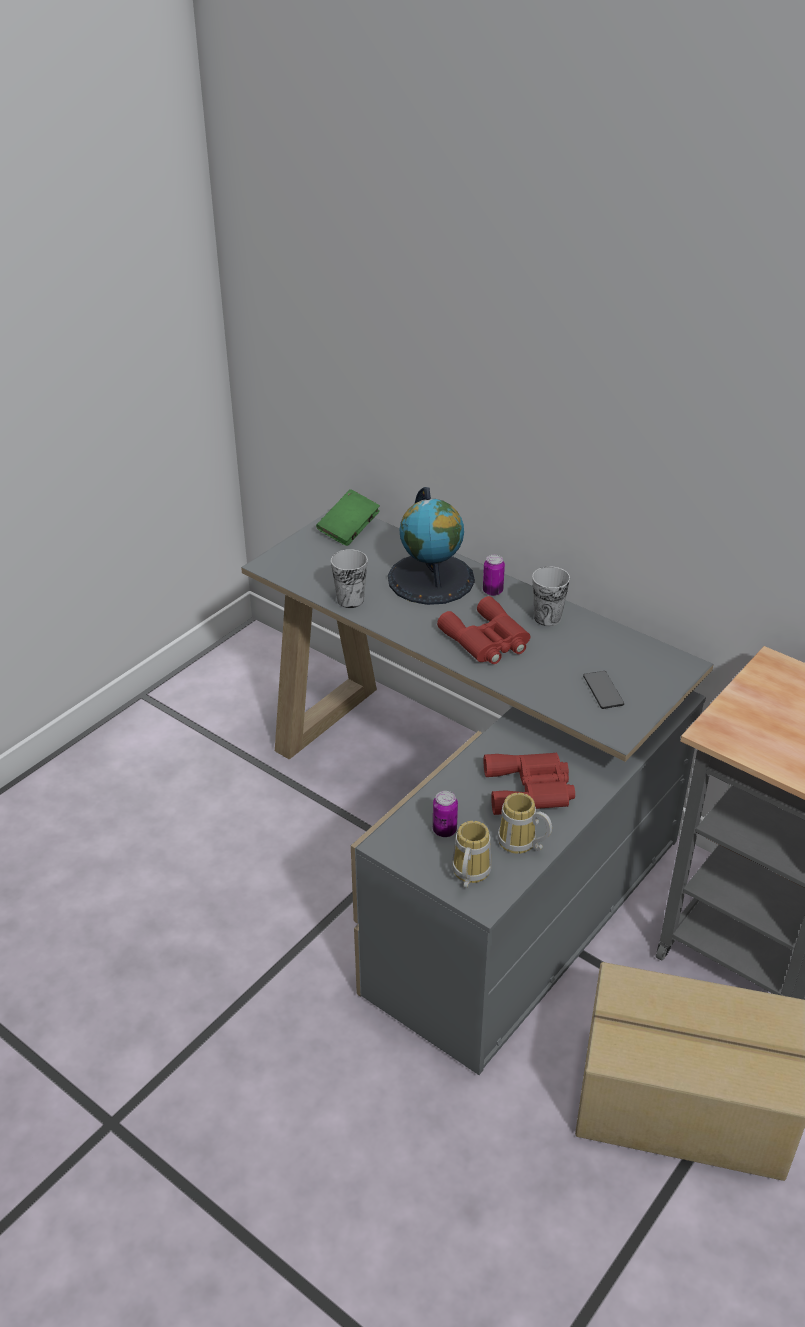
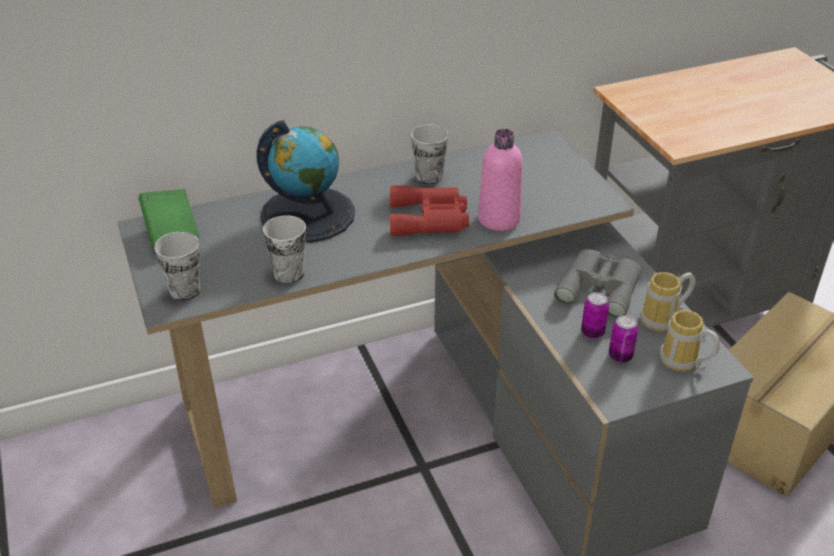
camera: 60 degrees left, 0 degrees up
(291, 564) = (185, 290): none -> cup
(492, 591) = (363, 189): can -> can (592, 332)
(524, 678) = (499, 219): none -> pink bottle
(531, 789) = (600, 287): red binoculars -> grey binoculars
(603, 691) = (548, 188): phone -> none

